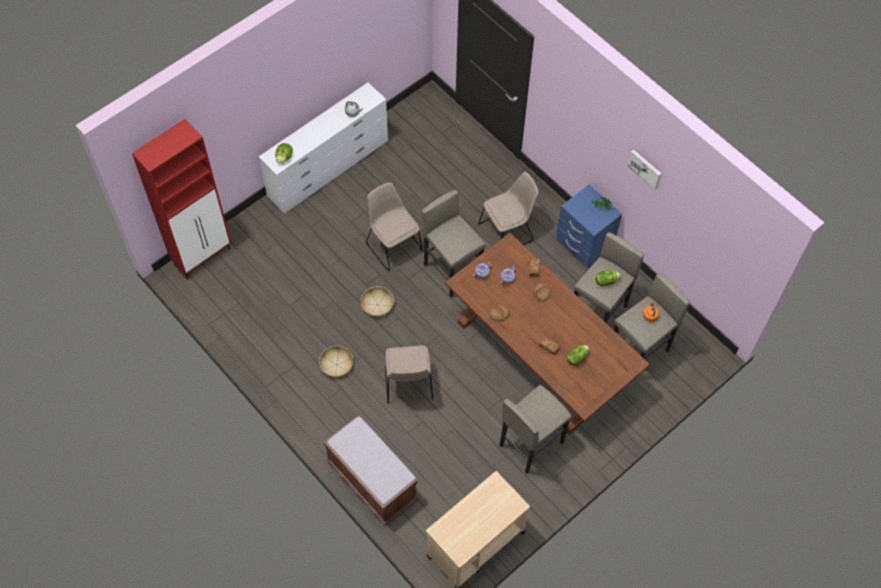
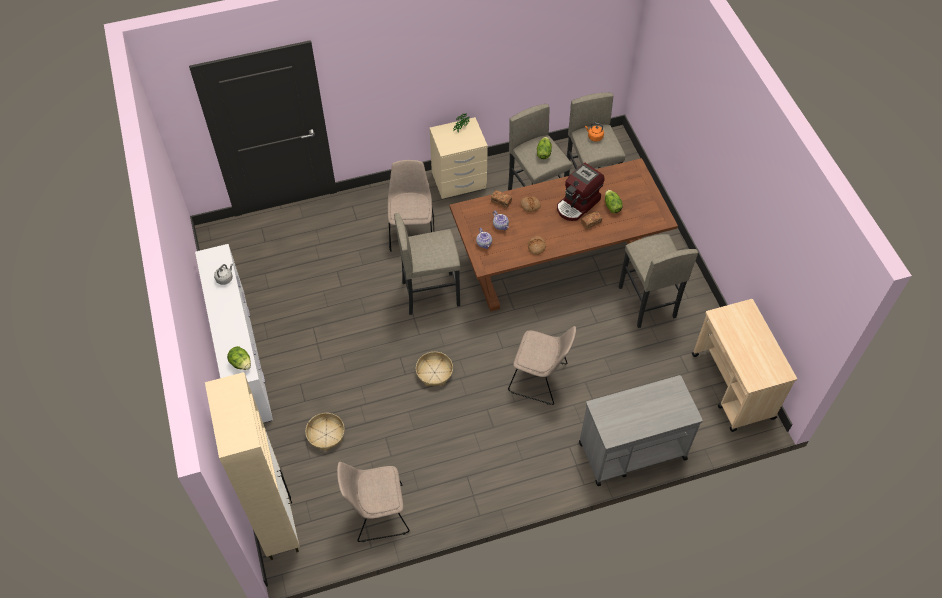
camera: 65 degrees left, 5 degrees down
(203, 256) = (278, 523): red cabinet -> beige cabinet
(336, 364) = (485, 435): basket -> basket (326, 434)
(372, 480) = (631, 451): brown bench -> grey cart
(393, 245) = (372, 332): beige chair -> beige chair (377, 513)
(563, 330) = (578, 204): none -> coffee machine
(584, 244) = (459, 181): blue nightstand -> beige nightstand
(645, 168) = (486, 44): picture -> none

